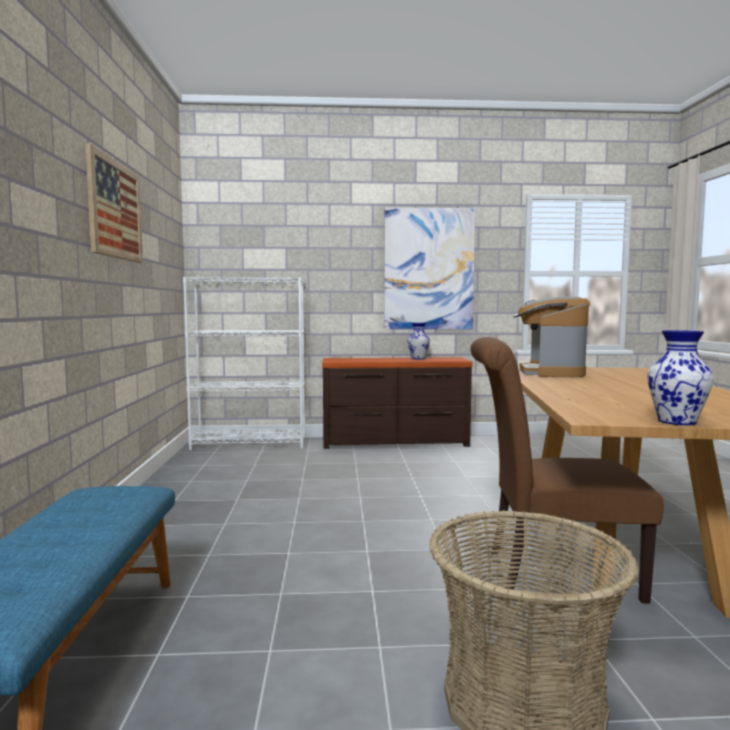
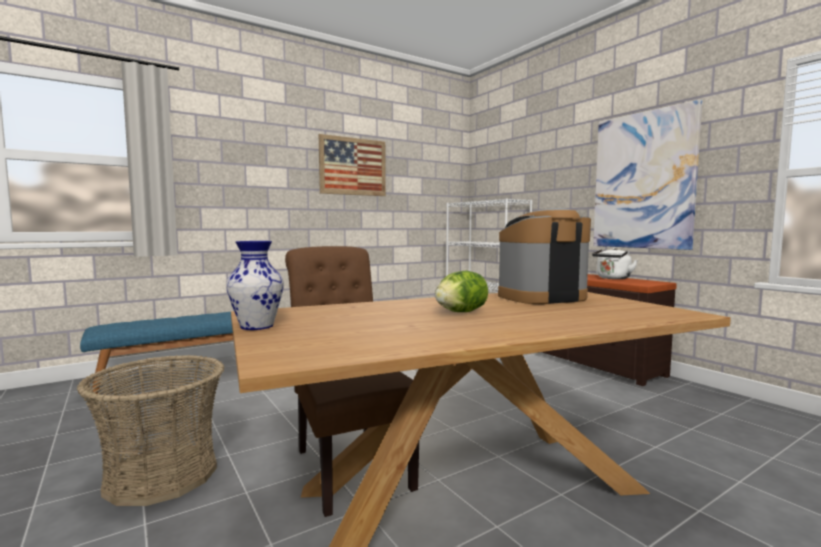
camera: 60 degrees right, 0 degrees up
(418, 358) = (612, 278): vase -> white kettle
(615, 387) = (461, 312): none -> lettuce

